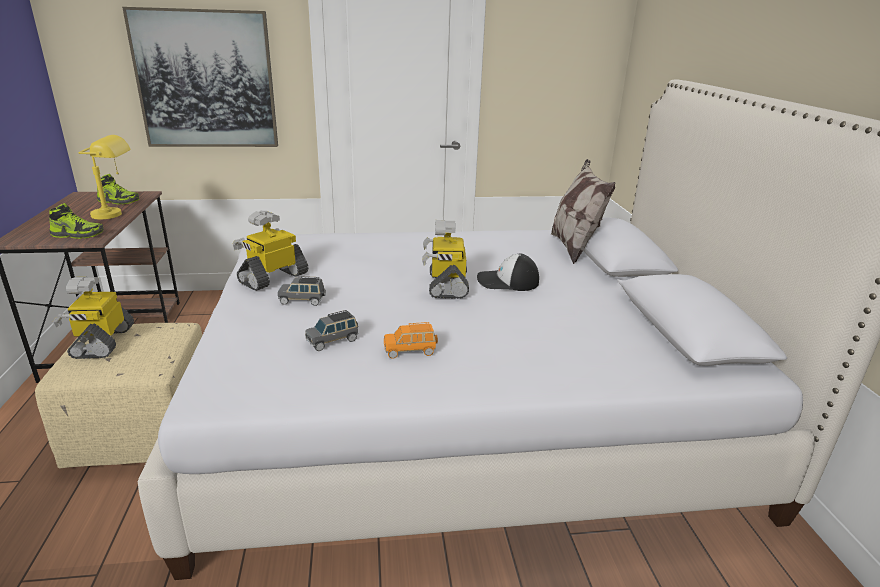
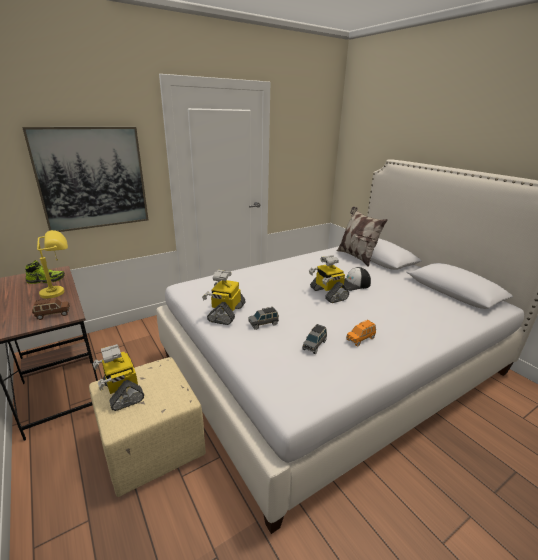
camera: 25 degrees left, 0 degrees up
(78, 235) = (53, 314): shoe -> brown toy car

